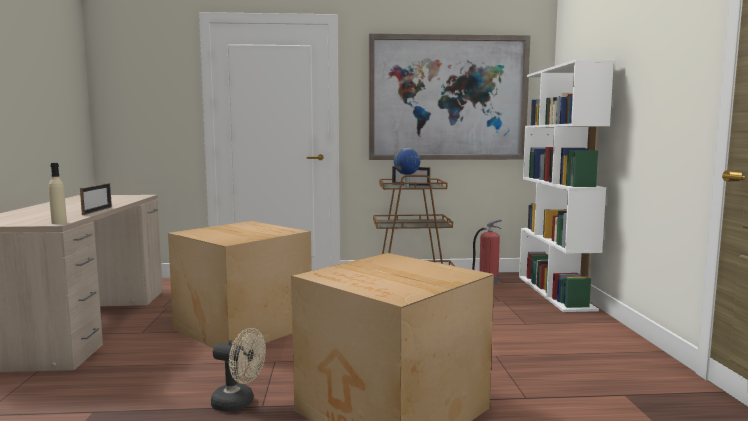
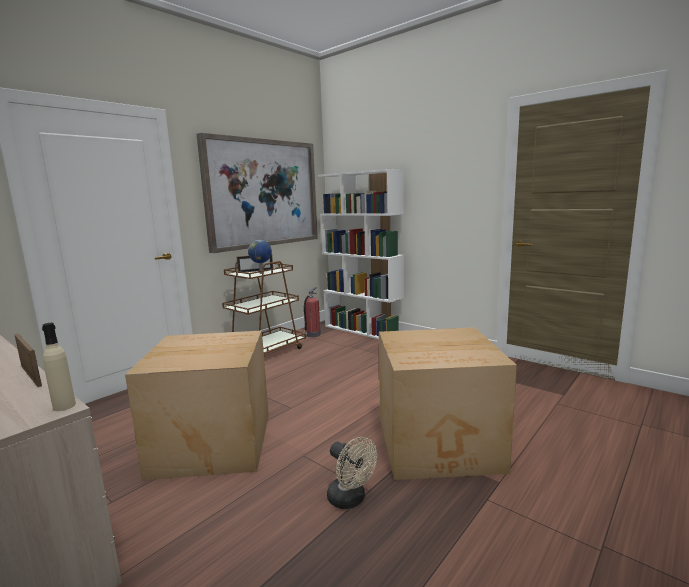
camera: 45 degrees left, 5 degrees up
(239, 403) = (350, 500): beige fan -> beige fan turned 75 degrees clockwise

